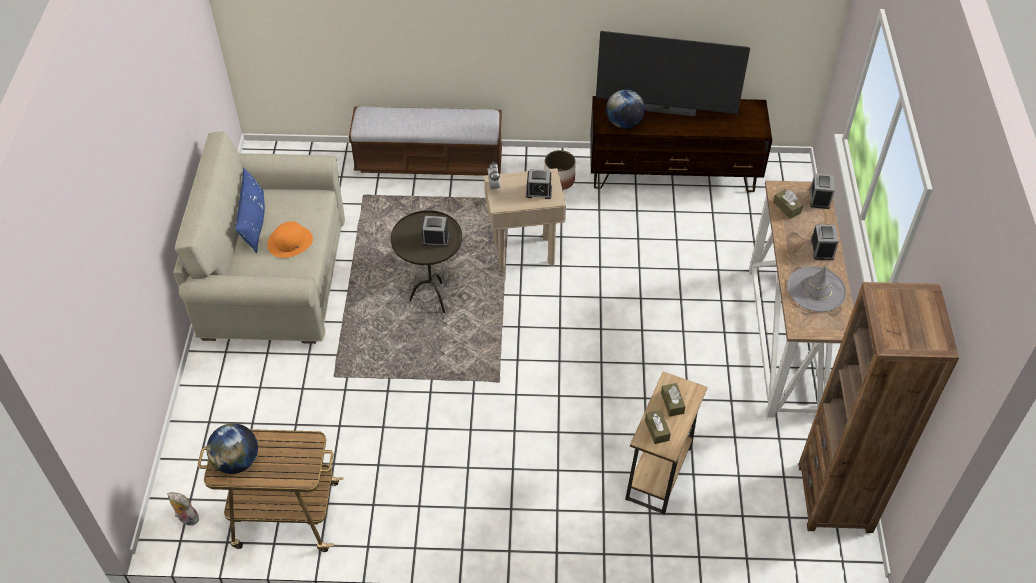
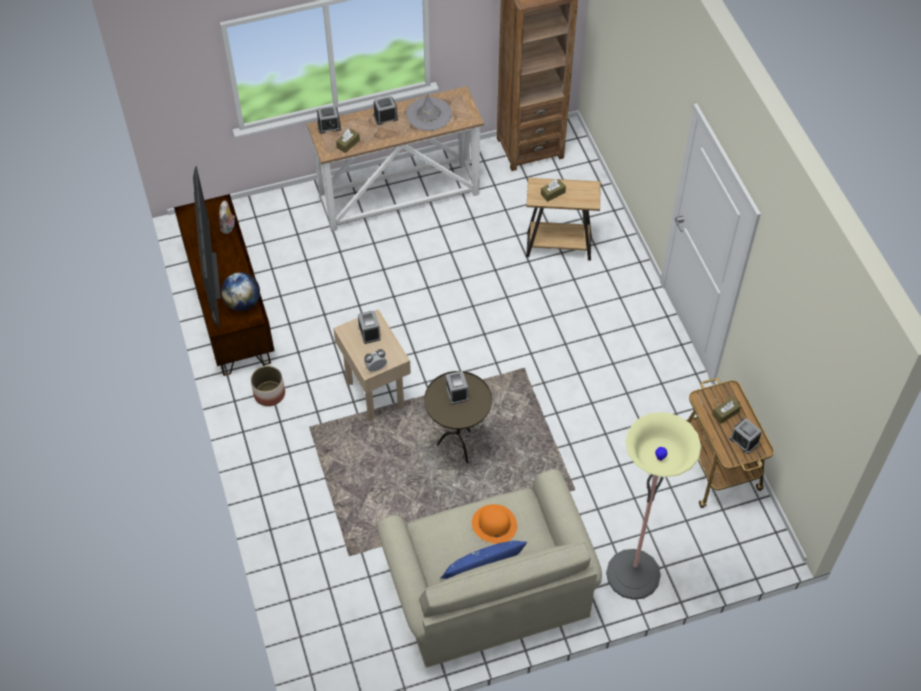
camera: 110 degrees left, 5 degrees up
(186, 518) = (756, 537): plush toy -> plush toy (228, 227)
(217, 392) = (633, 574): none -> floor lamp
(237, 461) = (744, 441): globe -> alarm clock
(429, 161) = (280, 514): bench -> none
(657, 430) = (580, 196): brown tissue box -> brown tissue box (725, 413)

